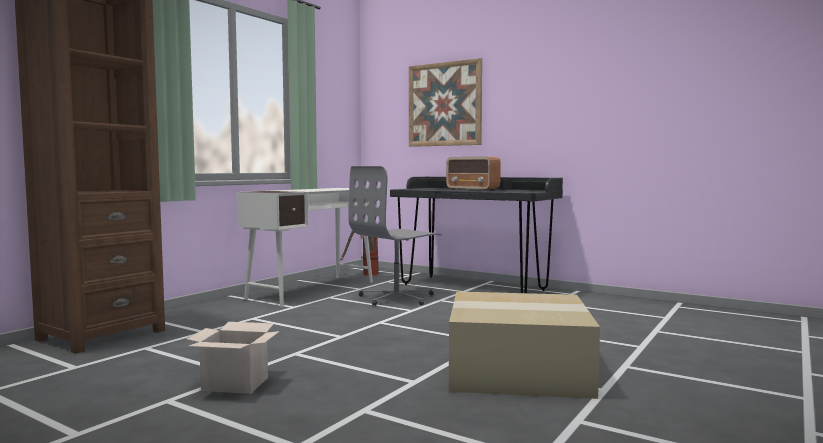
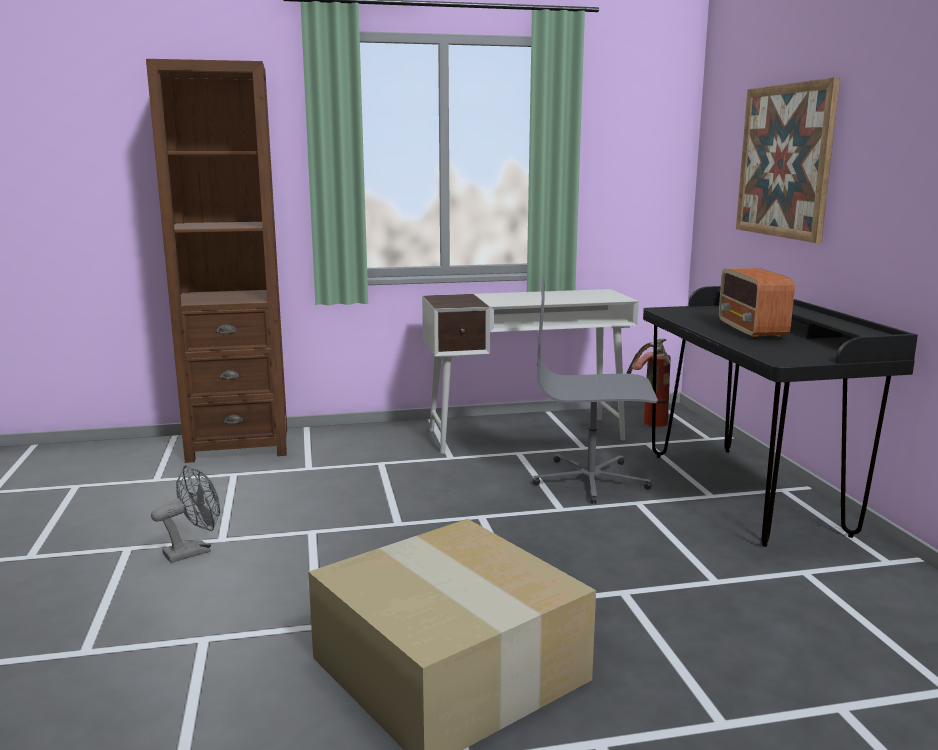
camera: 45 degrees right, 10 degrees up
(233, 384) = (194, 551): cardboard box -> grey fan

